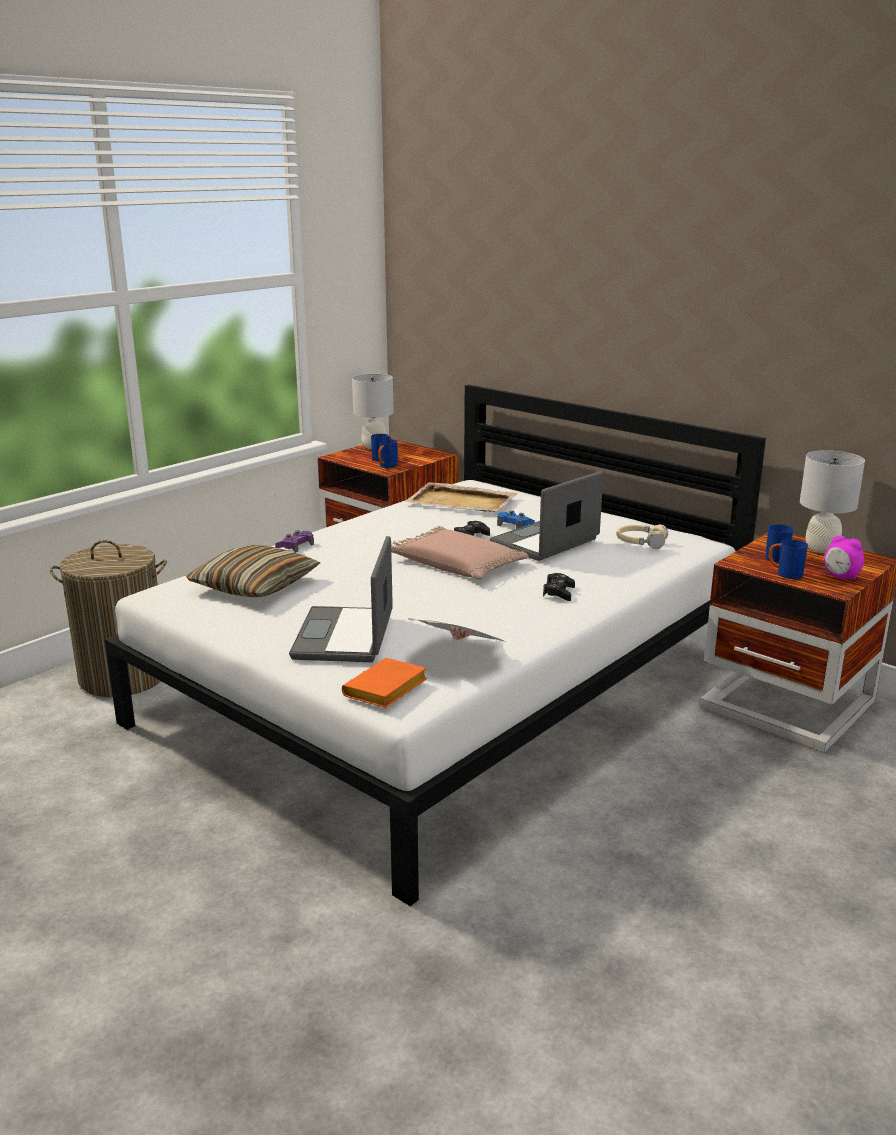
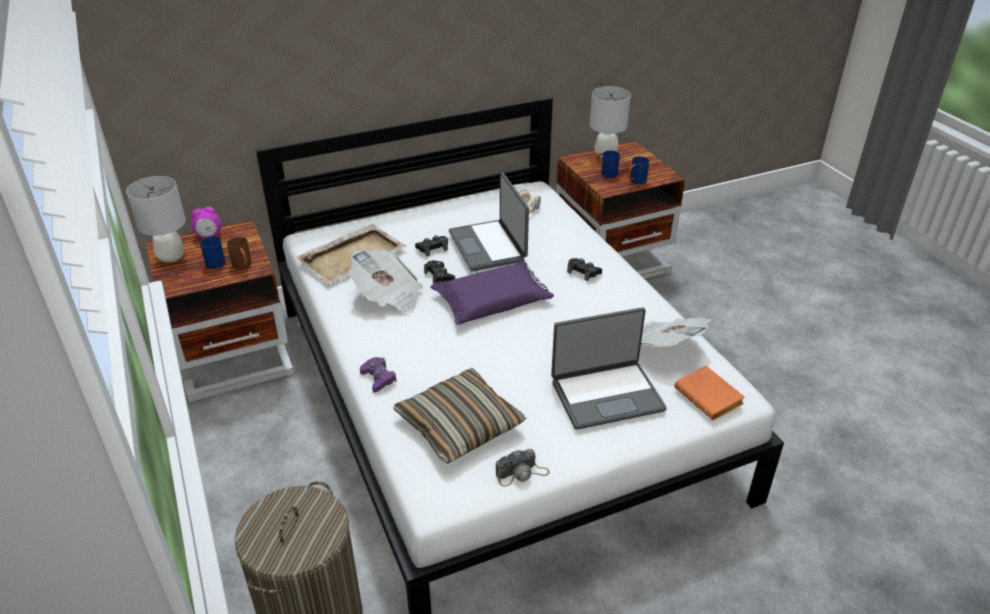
camera: 65 degrees left, 15 degrees up
(205, 620) = (522, 473): none -> camera
(346, 636) = (606, 394): laptop -> laptop turned 45 degrees counterclockwise
(386, 466) = (243, 266): blue mug -> brown mug
(415, 526) = (388, 296): none -> newspaper
(457, 562) = (492, 298): beige pillow -> purple pillow
(515, 525) = (432, 248): blue game controller -> black game controller
(841, 577) = (651, 167): alarm clock -> alarm clock (209, 236)

